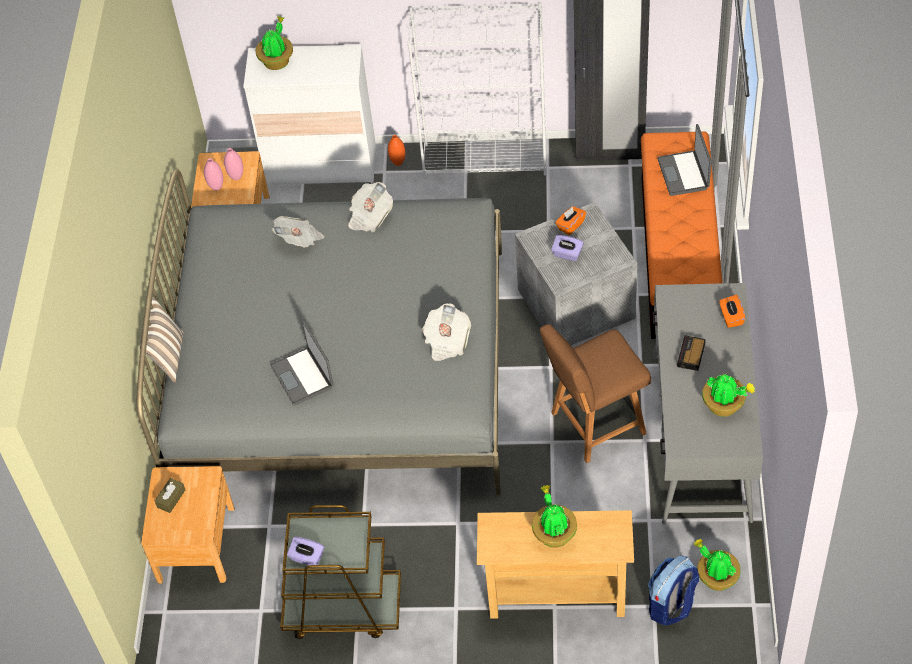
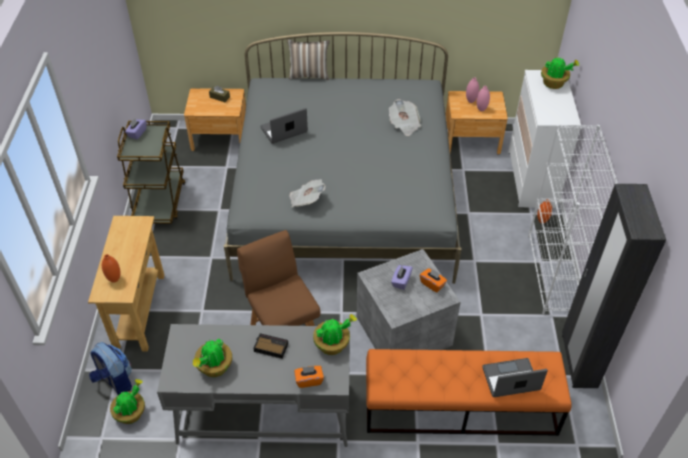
camera: 85 degrees right, 5 degrees down
(370, 216) = (427, 158): newspaper -> none
(554, 533) = (125, 256): potted plant -> potted plant (333, 345)
(594, 537) = (114, 279): none -> orange vase

